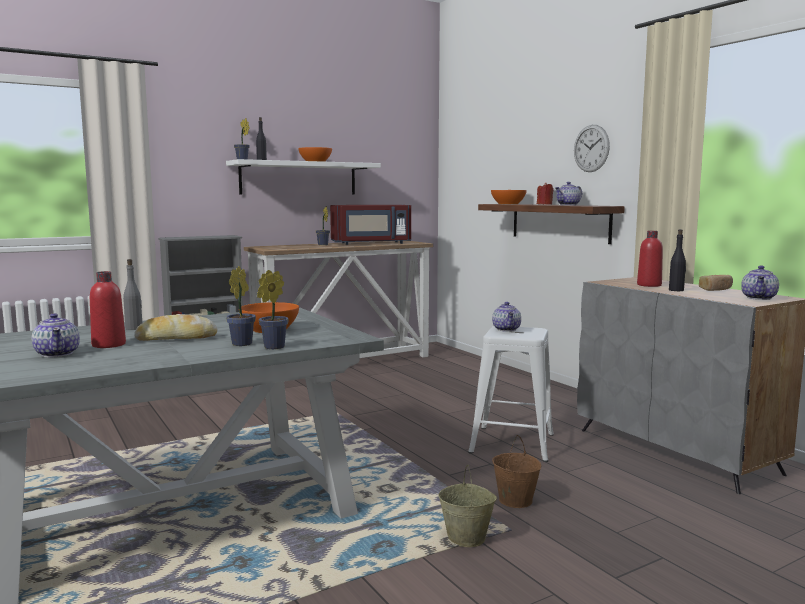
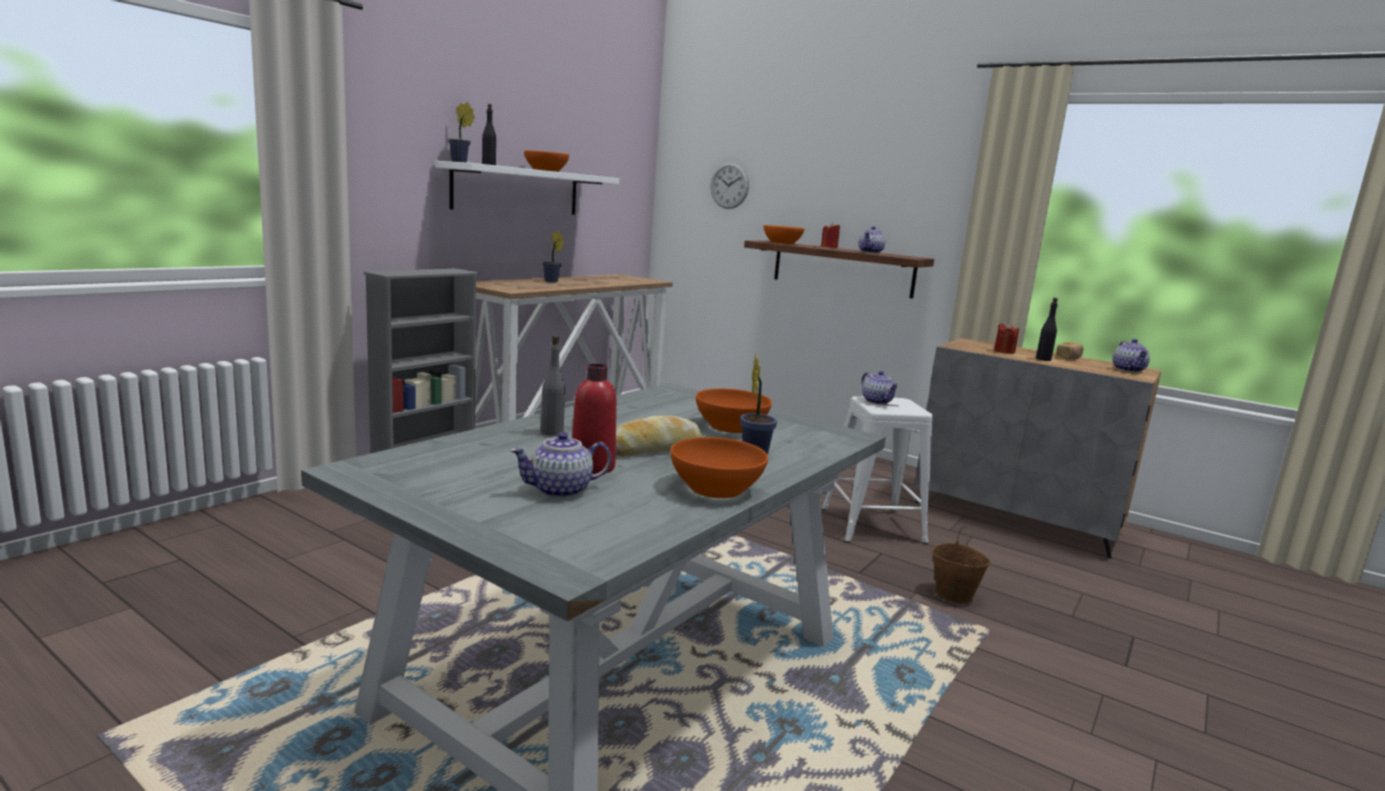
camera: 25 degrees left, 5 degrees up
(57, 354) = (561, 490): teapot -> teapot turned 120 degrees clockwise
(159, 358) = (716, 488): none -> orange bowl
(271, 347) = (802, 458): potted plant -> none
(371, 243) = (603, 280): red microwave -> none
(467, 538) = (965, 647): beige bucket -> none
(591, 148) = (894, 190): wall clock -> wall clock (729, 185)
(649, 285) = (1004, 351): red bottle -> red candle

